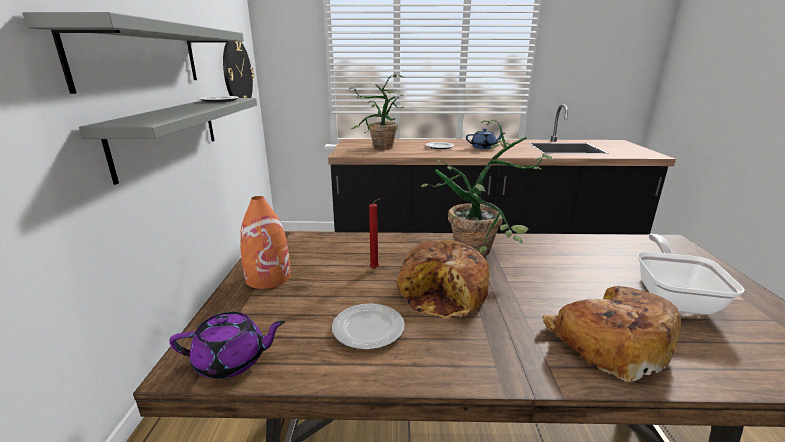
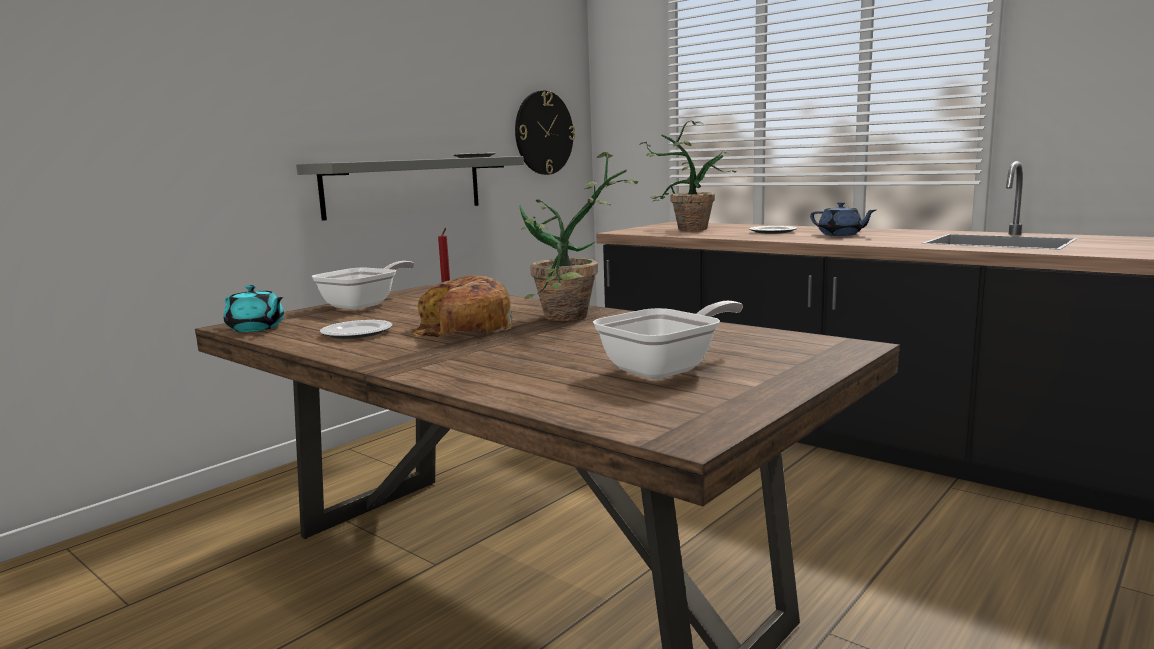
camera: 40 degrees right, 10 degrees down
(141, 56) = (382, 109): grey shelf -> none
(232, 361) = (256, 328): purple teapot -> turquoise teapot
(268, 277) = (365, 304): orange vase -> frying pan
(607, 341) = (502, 370): bread -> none

